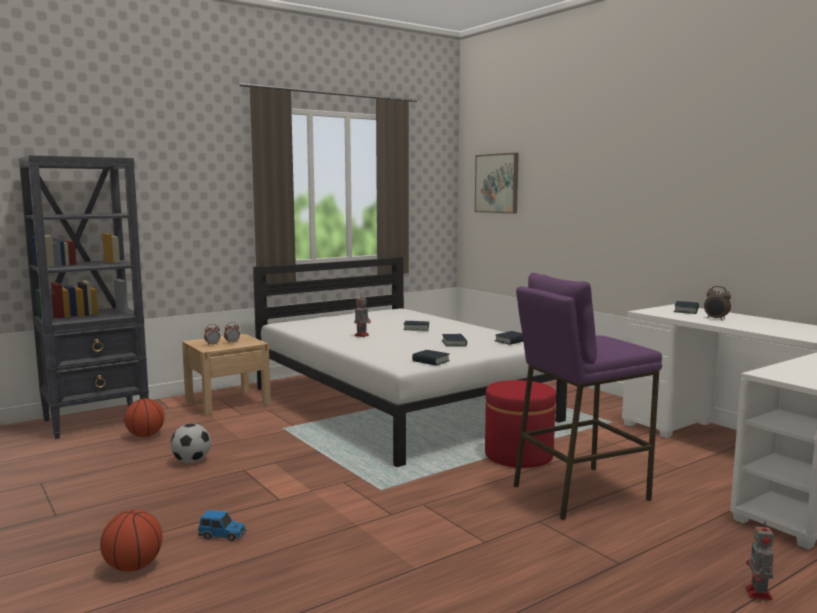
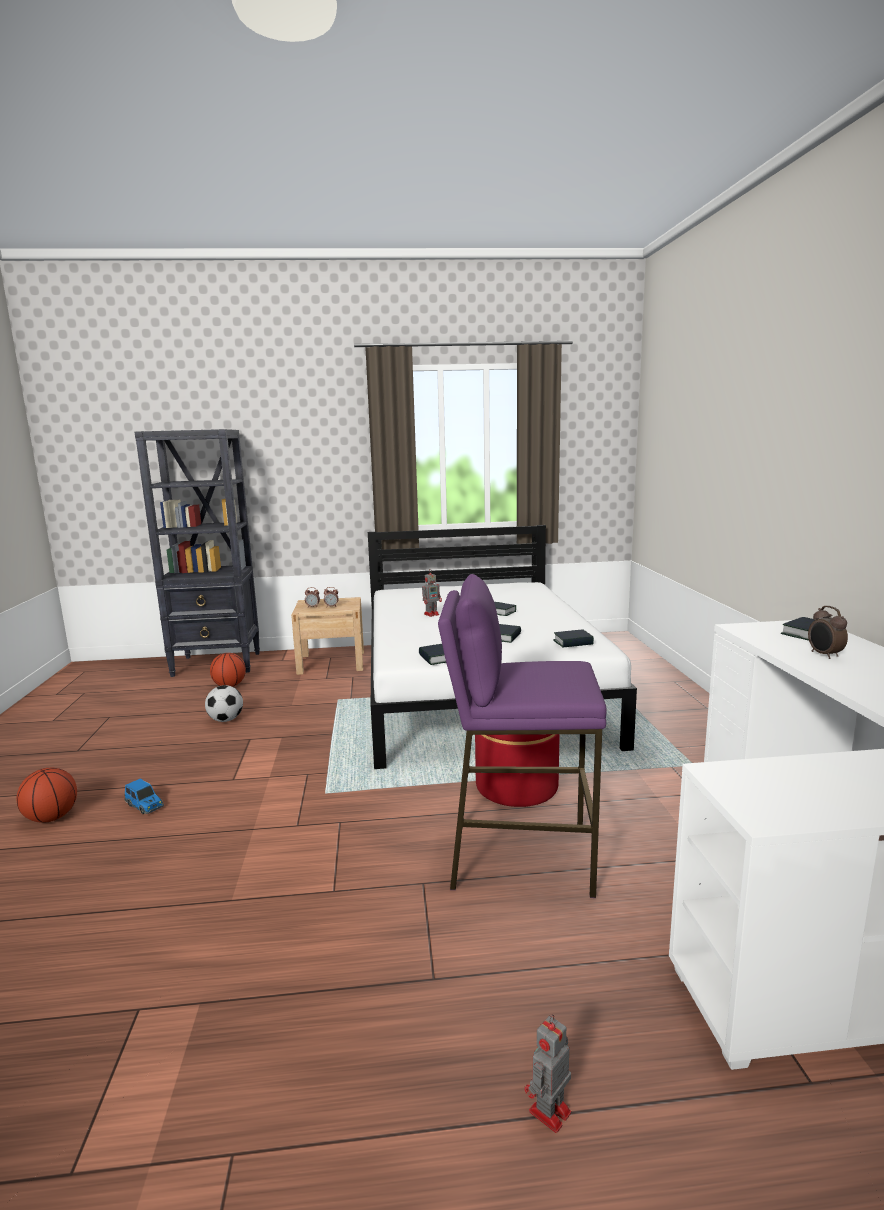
camera: 30 degrees right, 5 degrees up
(497, 183) = (665, 438): picture -> none

